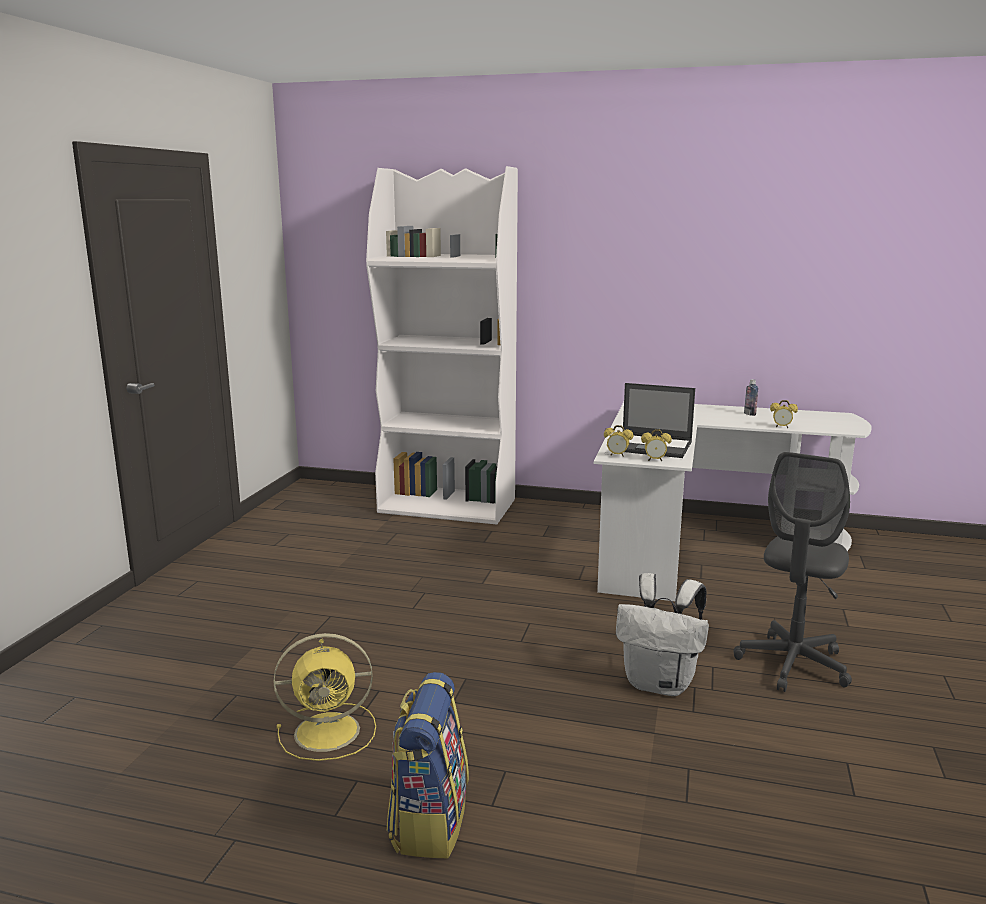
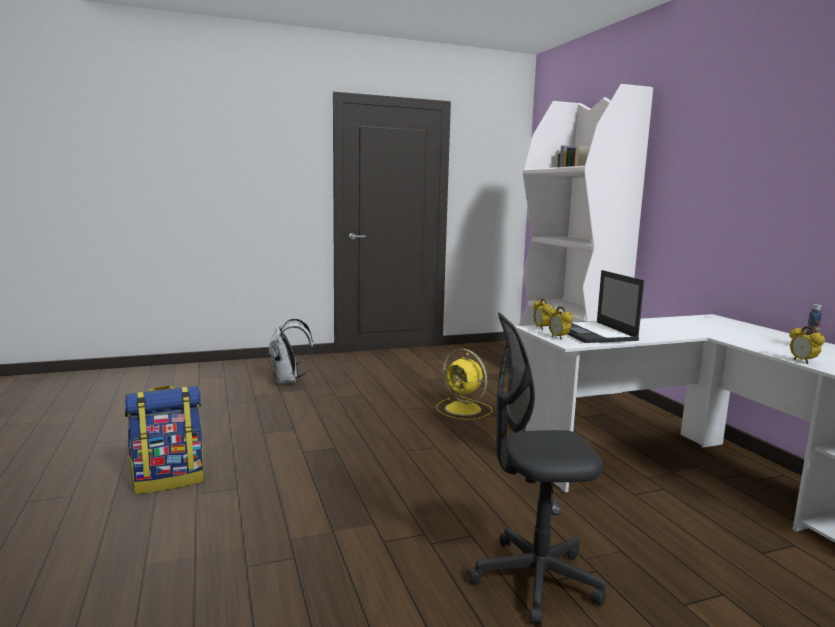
camera: 55 degrees right, 5 degrees down
(330, 731) = (240, 430): yellow fan -> yellow fan (464, 409)
(660, 684) = (410, 517): white backpack -> white backpack (288, 381)

